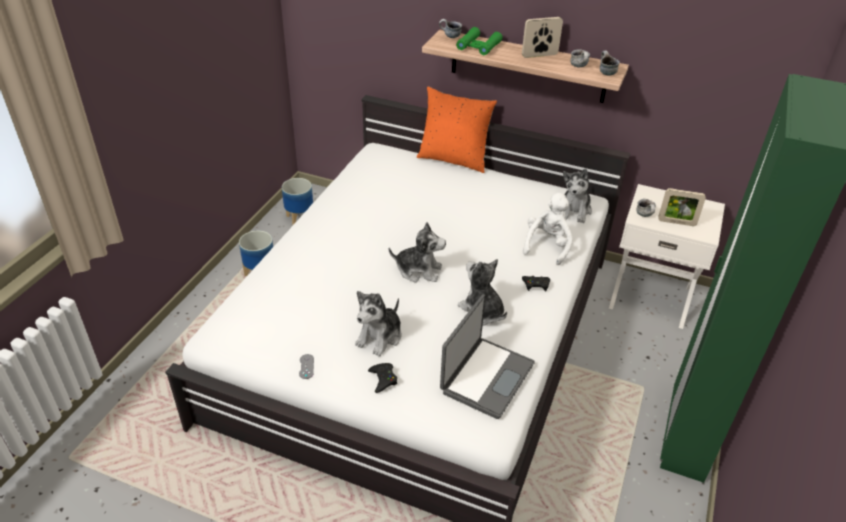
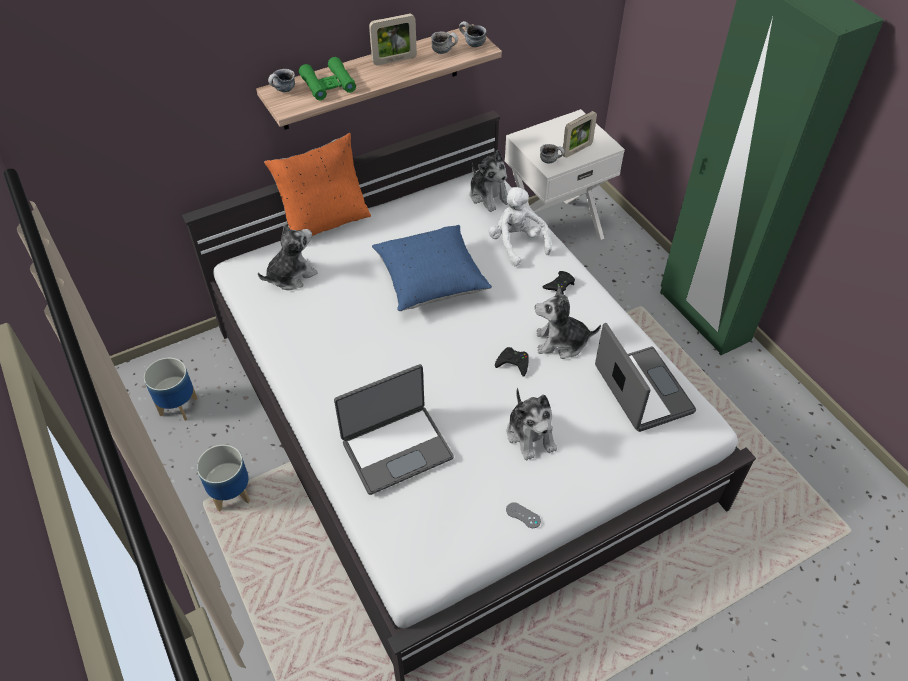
camera: 50 degrees left, 10 degrees up
(304, 279) = (396, 448): none -> laptop
(383, 379) = (587, 464): black game controller -> black game controller (513, 363)
(418, 270) = (466, 351): plush toy -> plush toy (291, 276)
(461, 225) = (430, 281): none -> blue pillow
(539, 55) = (394, 60): picture frame -> picture frame turned 135 degrees counterclockwise

